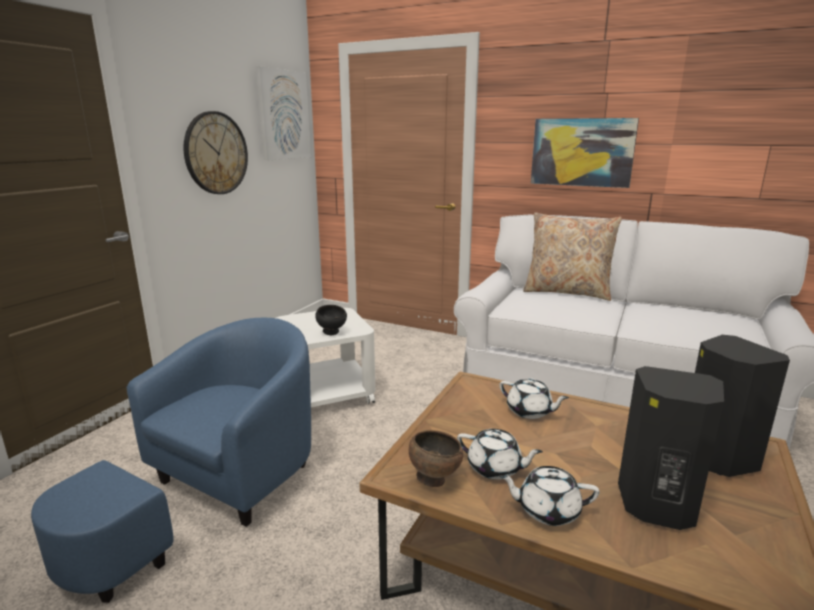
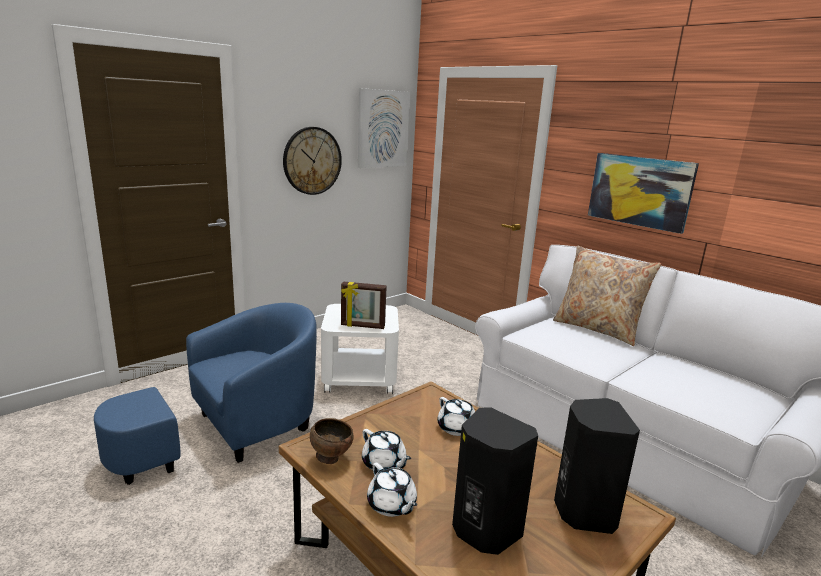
camera: 20 degrees right, 0 degrees up
(332, 333) = (362, 326): black bowl -> picture frame
(547, 510) = (392, 505): white teapot -> white teapot turned 150 degrees counterclockwise

